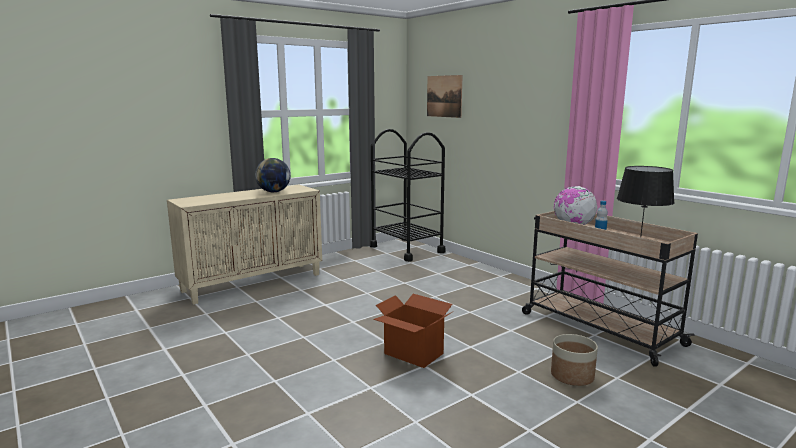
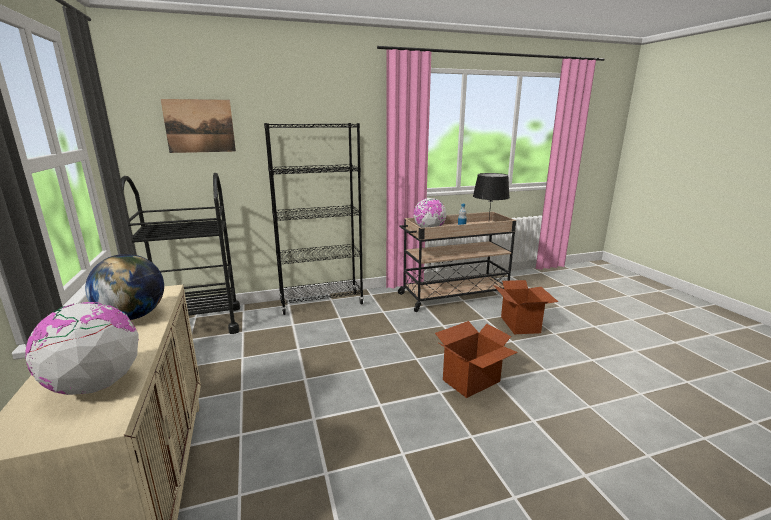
camera: 70 degrees left, 5 degrees up
(212, 199) = (95, 385): none -> globe
(488, 274) = (321, 303): none -> black bookcase
(572, 376) = (520, 324): planter -> cardboard box

